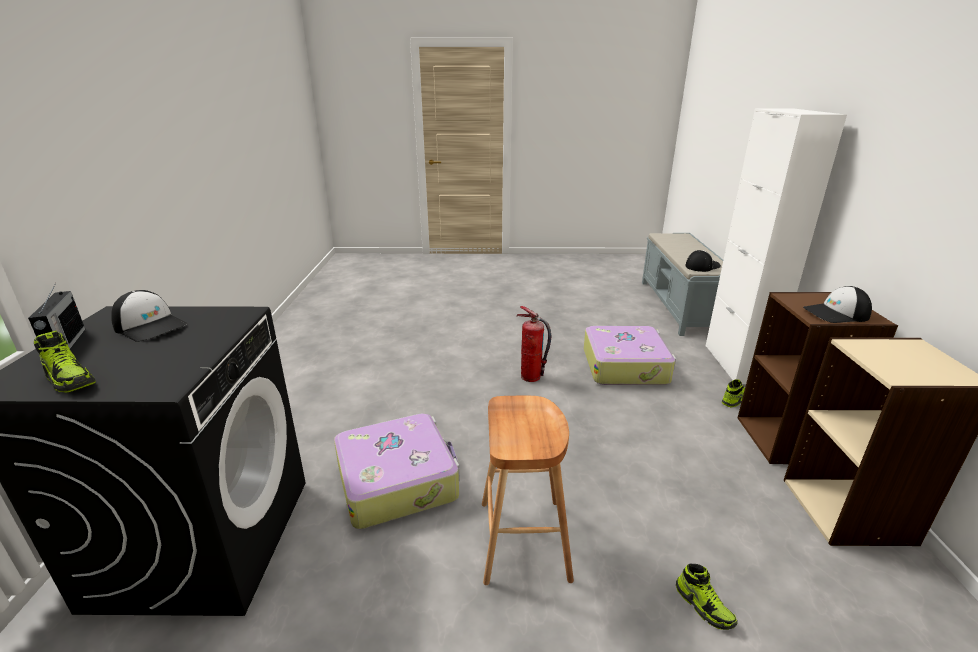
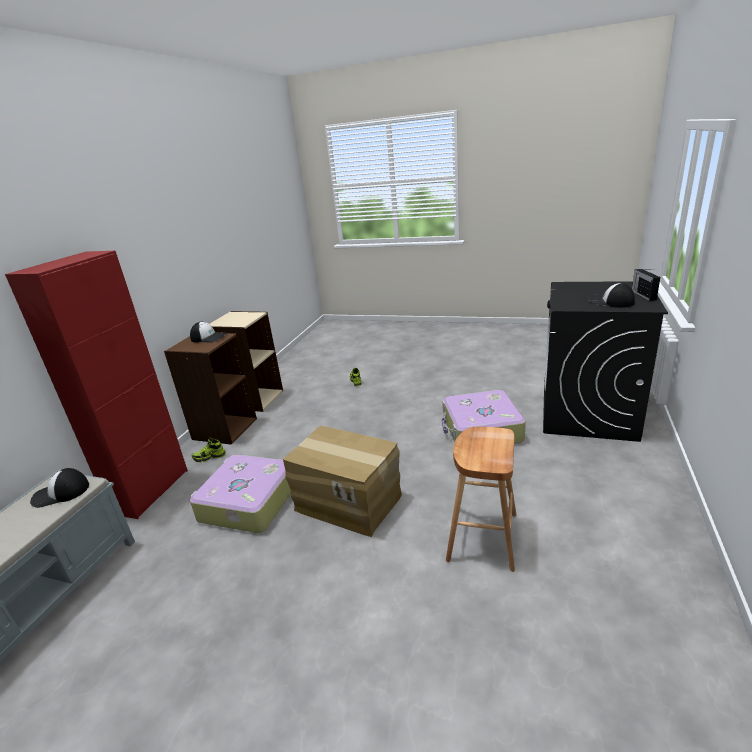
camera: 160 degrees left, 0 degrees up
(70, 380) = (609, 285): shoe -> none
(523, 539) = (415, 401): brown stool -> brown stool (482, 537)
(531, 377) = (349, 501): fire extinguisher -> cardboard box
(735, 364) = (150, 491): white cabinet -> red cabinet

